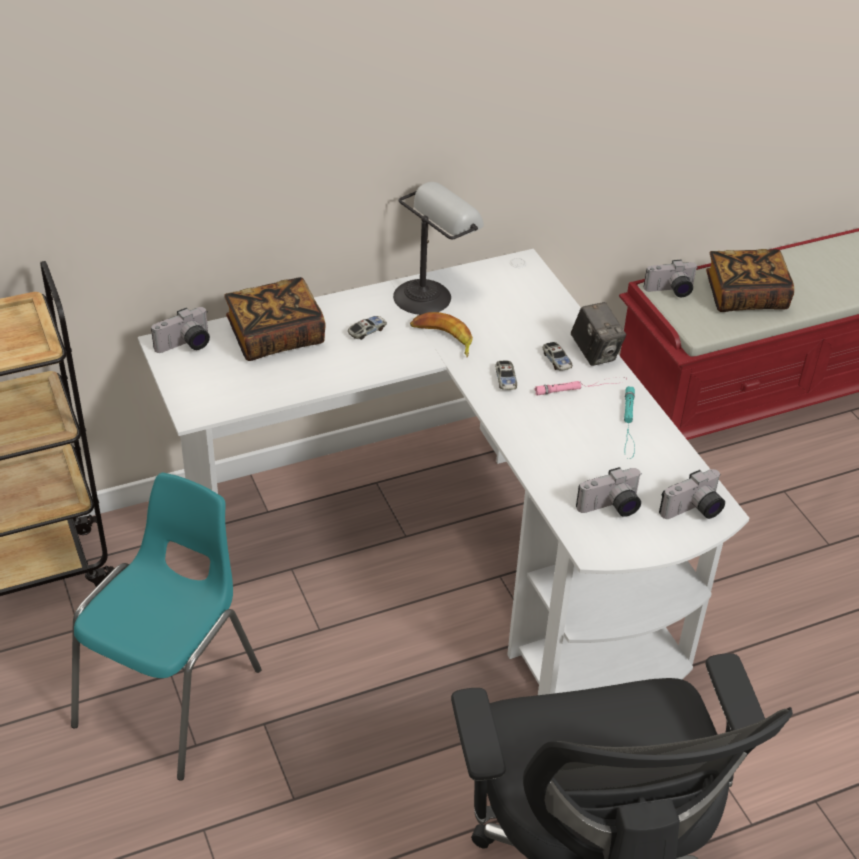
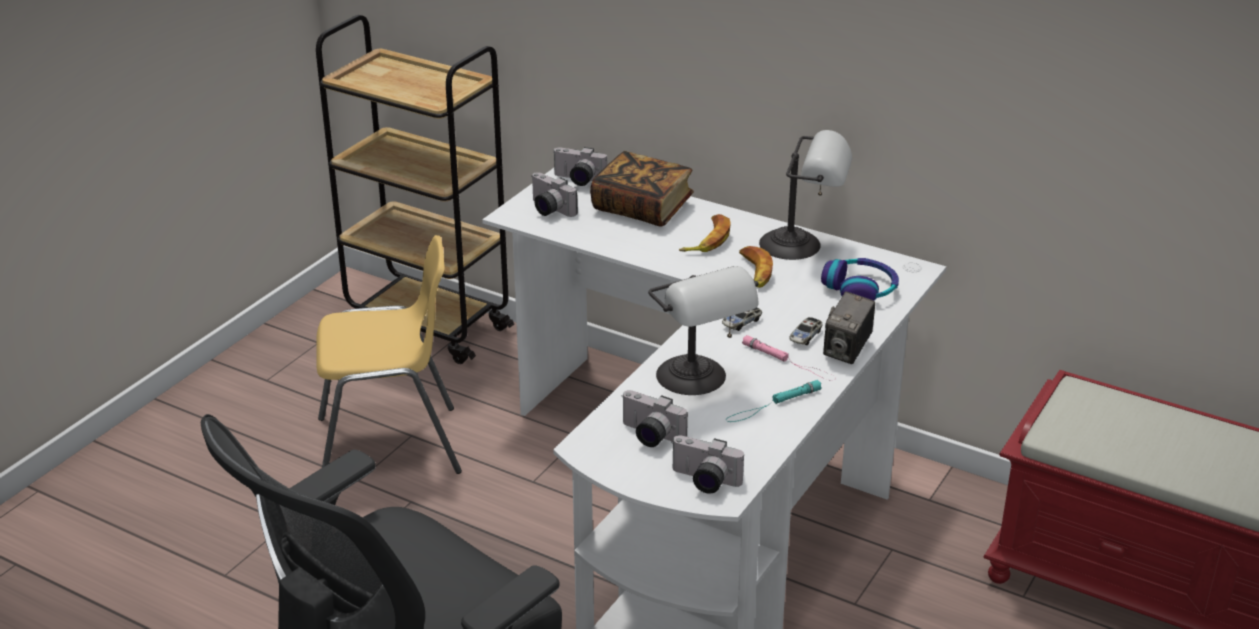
camera: 55 degrees right, 10 degrees down
(172, 697) = (390, 447): turquoise chair -> yellow chair
(367, 331) = (707, 240): toy car -> banana
(522, 301) = (860, 289): none -> headphones
(565, 444) = (700, 382): none -> table lamp
(670, 291) = (1085, 397): camera -> camera (548, 209)
(745, 296) = (1156, 443): book -> none

